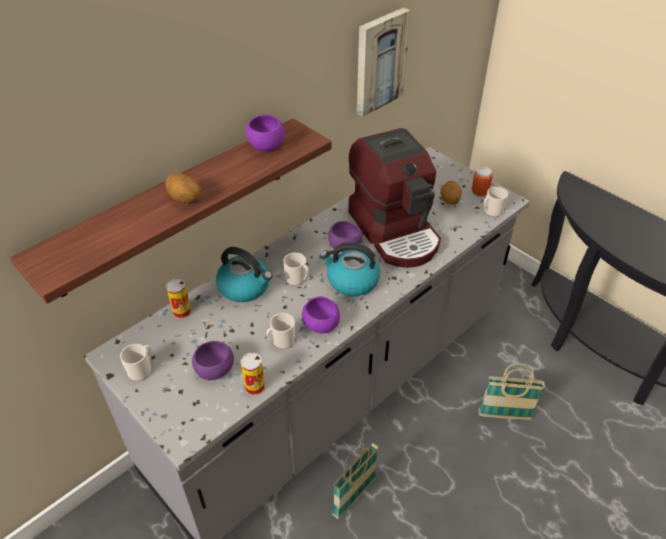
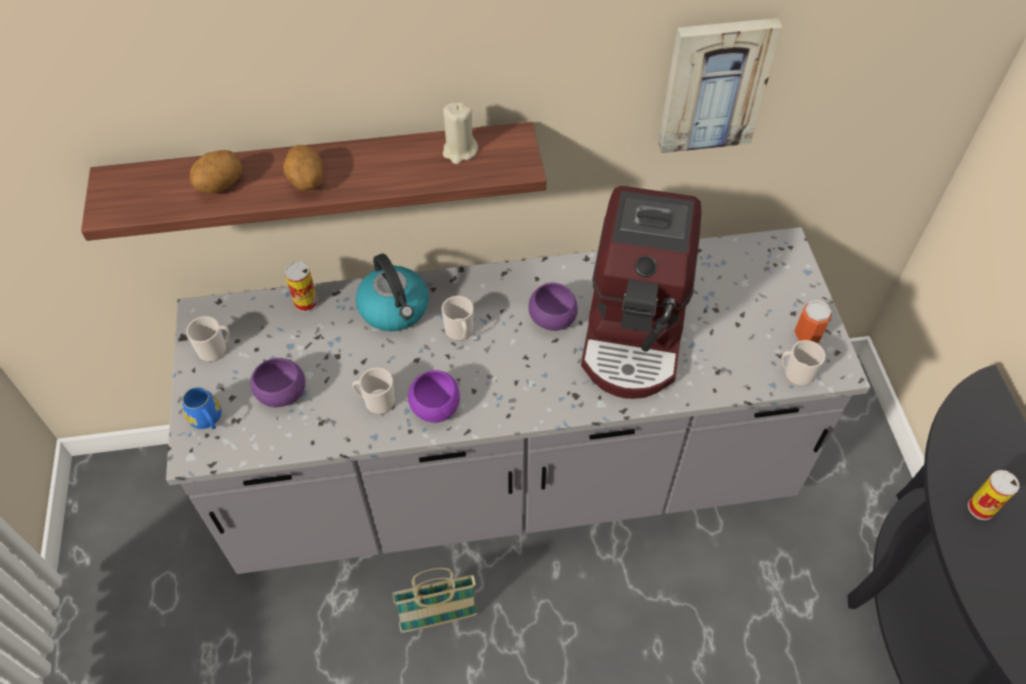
camera: 35 degrees right, 10 degrees up
(175, 413) = (207, 420): none -> blue mug
(254, 387) = (305, 439): can -> can (981, 508)
(266, 147) = (459, 151): purple bowl -> beige candle
(351, 281) = (520, 371): kettle -> none
(449, 201) = (750, 326): potato -> potato (220, 185)
(504, 415) = (699, 645): basket -> none

